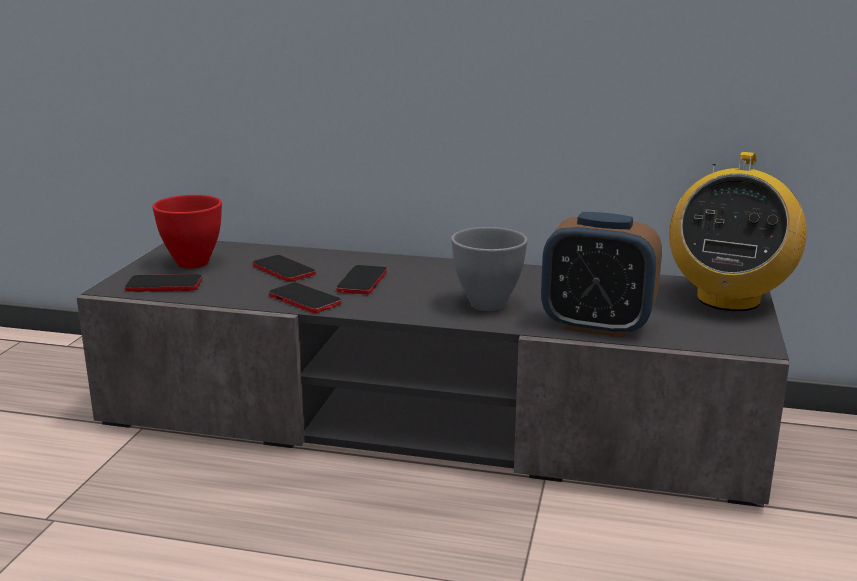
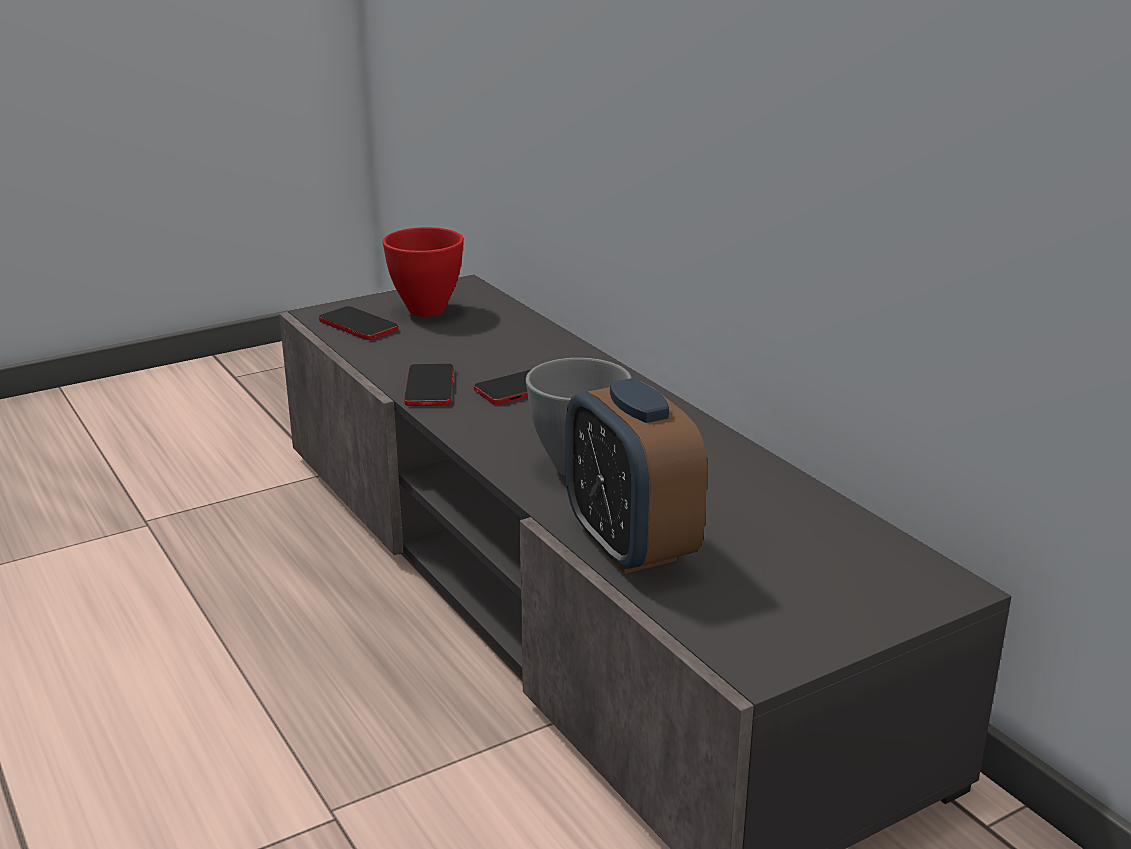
camera: 45 degrees right, 5 degrees up
(283, 270) = (483, 346): phone -> none
(728, 299) = (882, 591): radio -> none

